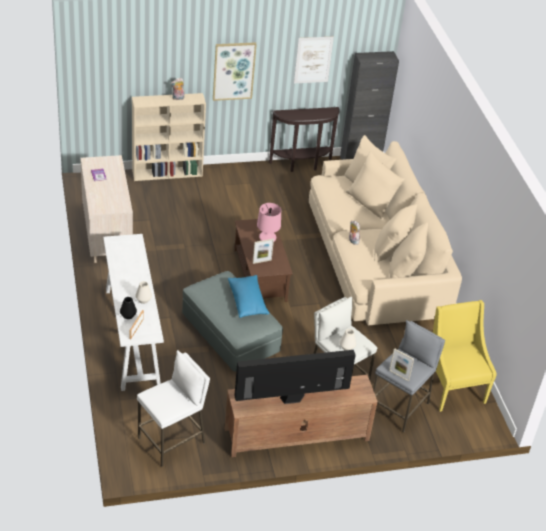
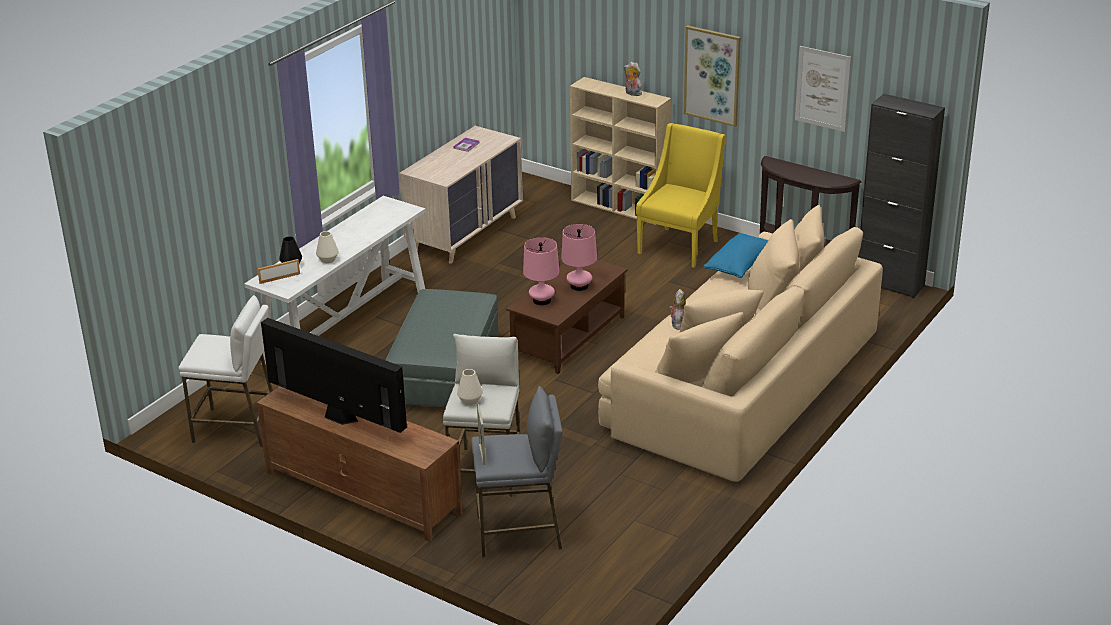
camera: 50 degrees right, 10 degrees down
(247, 302) = (462, 327): blue pillow -> blue pillow (740, 265)
(262, 261) = (542, 300): picture frame -> pink table lamp
(452, 388) = (618, 552): yellow armchair -> yellow armchair (680, 246)

